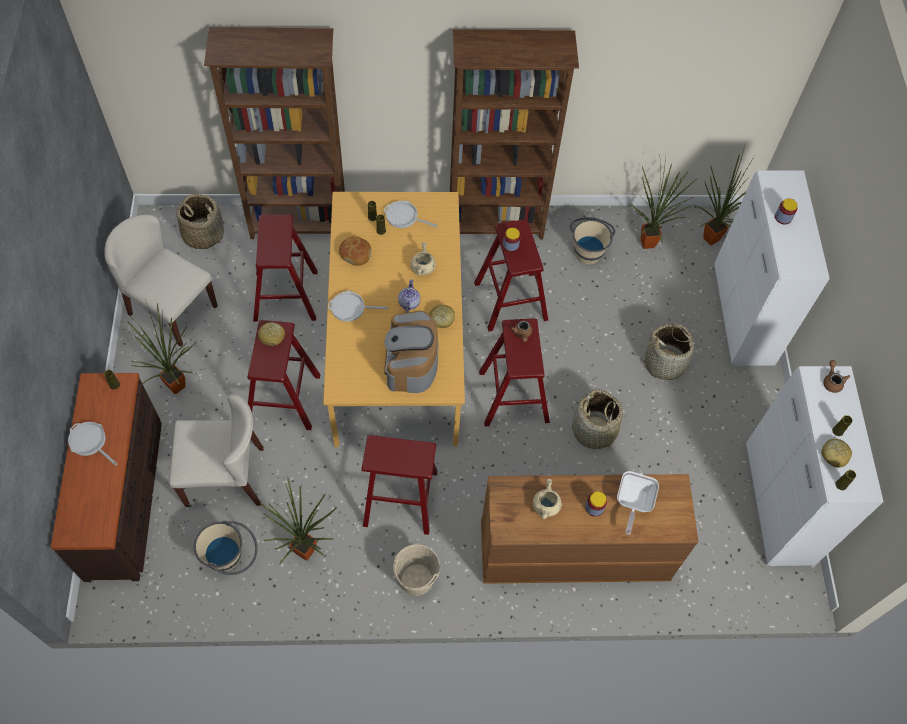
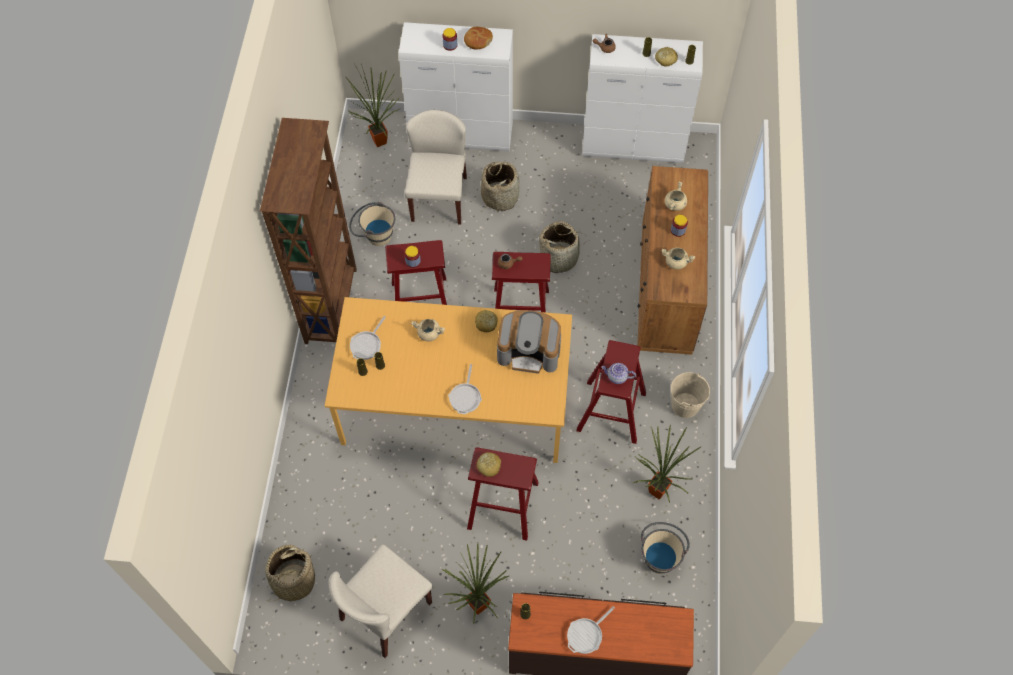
camera: 80 degrees left, 0 degrees up
(225, 476) = (580, 559): beige chair -> beige chair (438, 198)
(285, 295) = (385, 499): red stool -> none
(299, 224) = (298, 483): brown bookcase -> none
(355, 253) = (403, 389): bread -> bread (477, 41)
(408, 302) = (465, 348): teapot -> teapot (617, 377)
(633, 502) = (675, 205): frying pan -> beige cooking pot
(647, 241) = (373, 189): potted plant -> none

